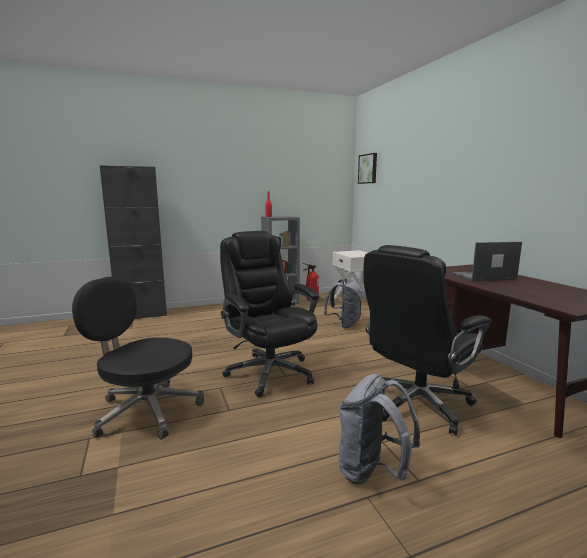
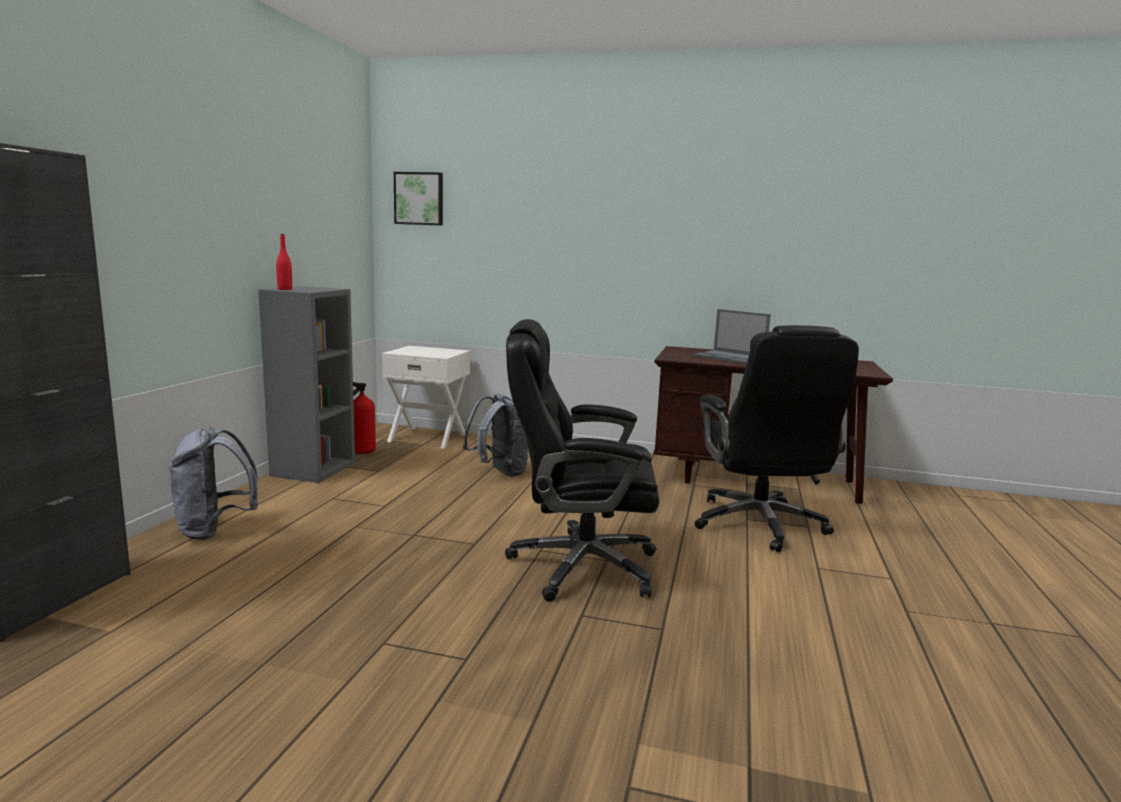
camera: 55 degrees left, 0 degrees up
(146, 410) = (585, 701): black office chair -> none
(372, 472) = (868, 593): grey backpack -> grey backpack (215, 530)
(482, 276) = (730, 357): laptop -> laptop turned 75 degrees counterclockwise

